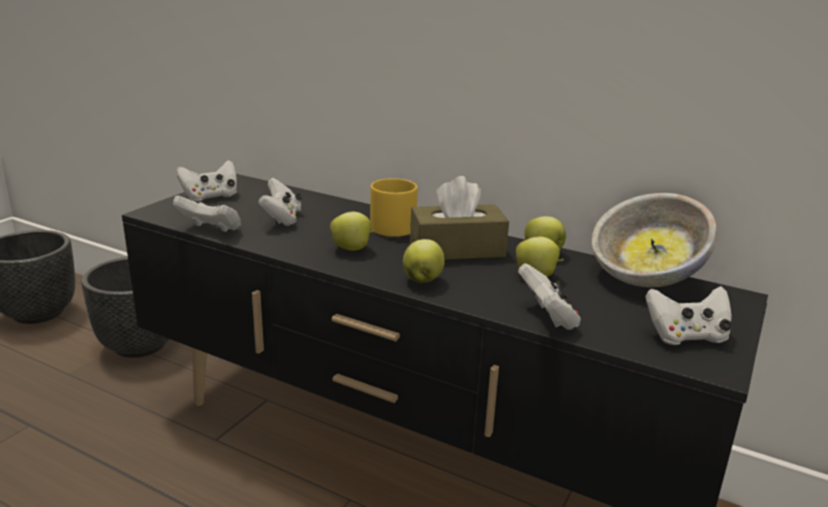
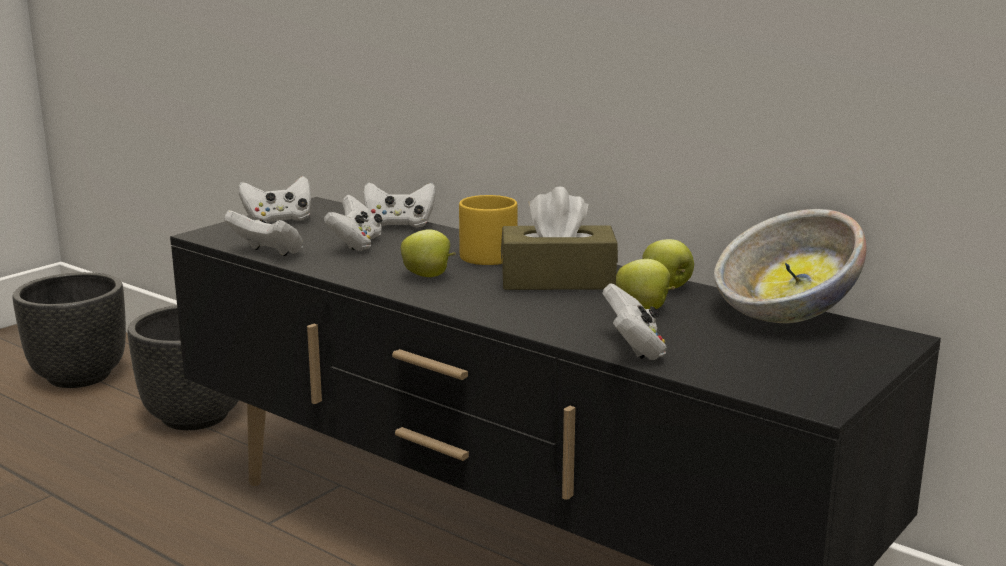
camera: 10 degrees right, 5 degrees down
(422, 280) = (499, 308): apple -> none
(686, 337) = (798, 373): white game controller -> white game controller (399, 225)

